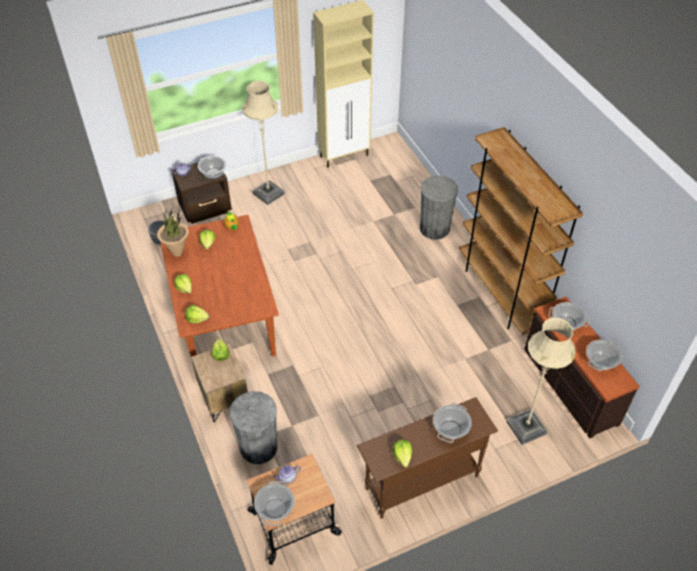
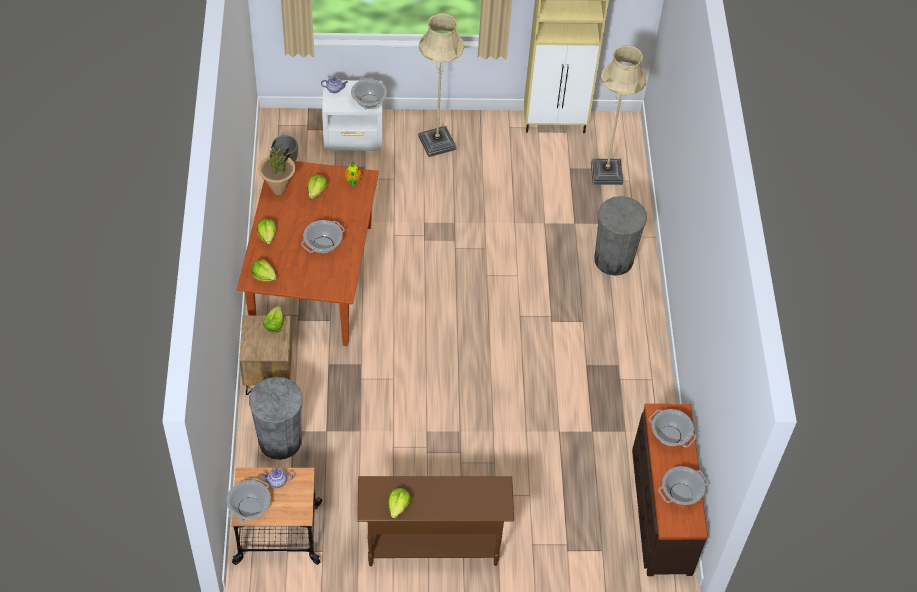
camera: 20 degrees right, 5 degrees up
(206, 209) = (354, 138): brown nightstand -> white nightstand
(450, 429) = (464, 499): cooking pot -> cooking pot (323, 244)
(500, 294) = (646, 371): brown bookcase -> none
(526, 427) = (582, 535): beige floor lamp -> beige floor lamp (606, 173)

